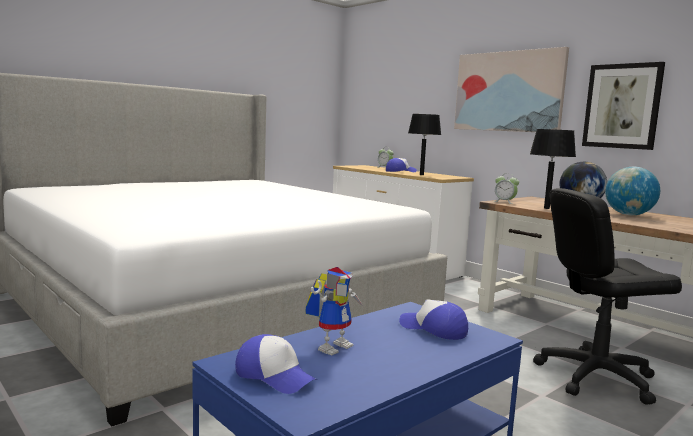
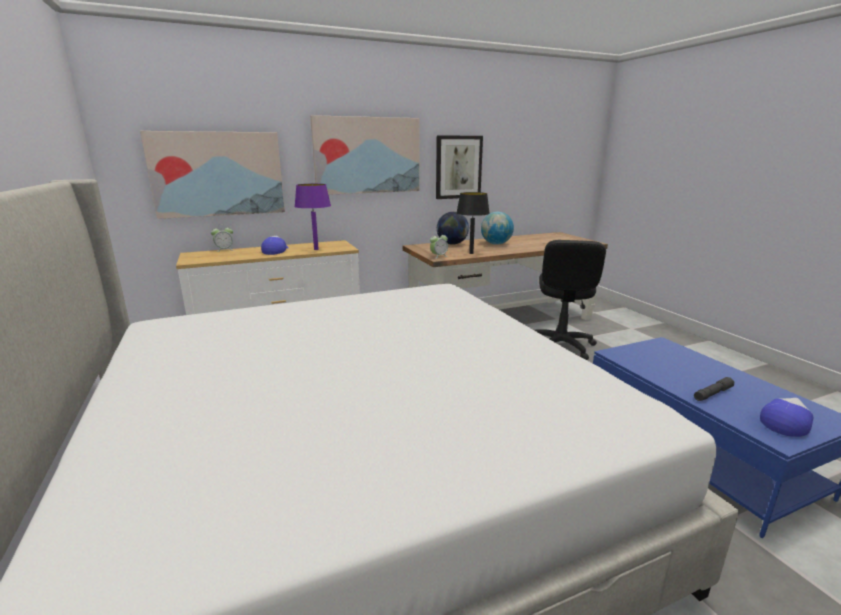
camera: 70 degrees left, 10 degrees up
(333, 346) = (712, 394): toy robot -> grey flashlight
(395, 107) = (218, 174): none -> picture
(421, 175) = (316, 249): black table lamp -> purple table lamp
(433, 329) = (656, 355): cap -> none

